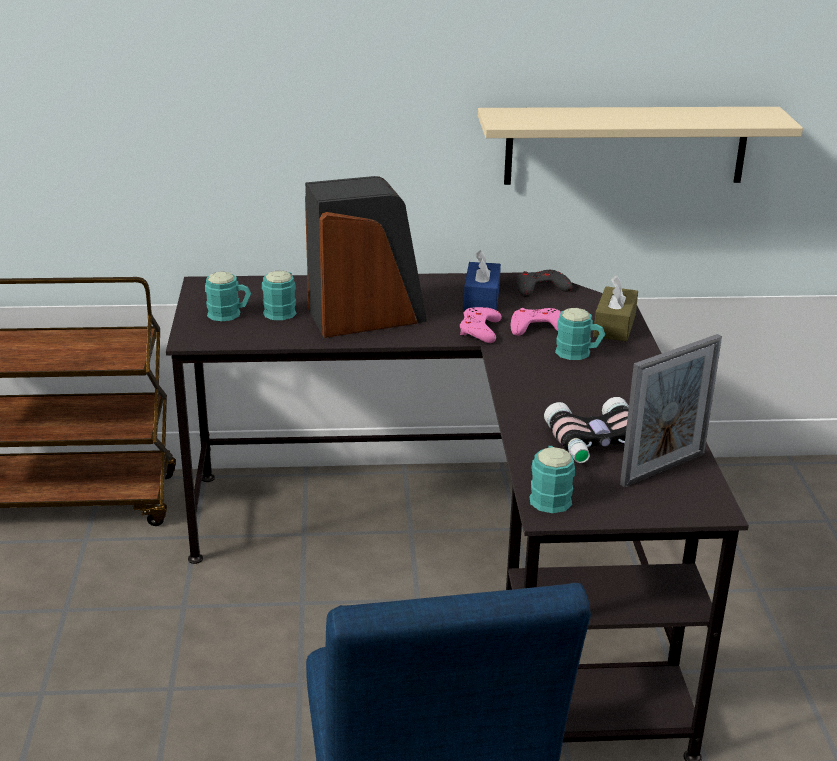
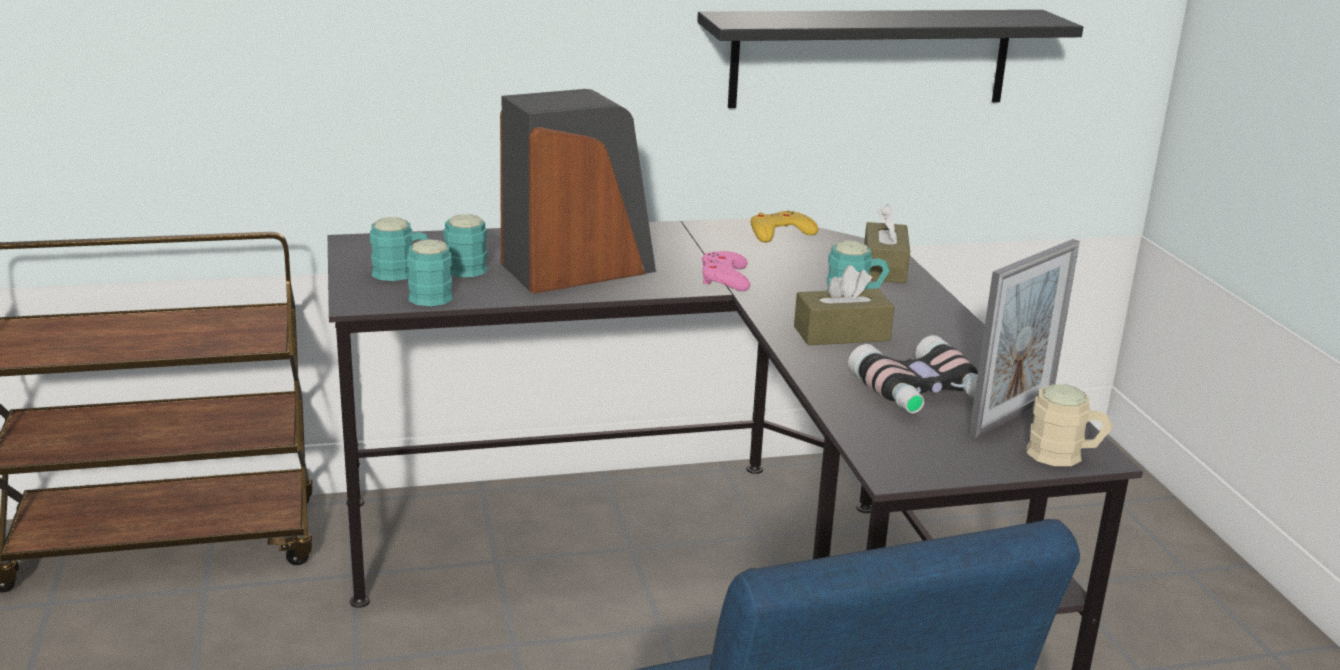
camera: 10 degrees left, 5 degrees down
(481, 298) = (713, 246): blue tissue box -> none
(538, 328) = (794, 273): pink game controller -> none
(540, 288) = (780, 233): grey game controller -> yellow game controller
(549, 495) = (888, 452): turquoise mug -> turquoise mug (430, 293)
(554, 386) = (841, 334): none -> brown tissue box
(626, 145) = (870, 58): beige shelf -> black shelf
(690, 508) = (1065, 456): none -> beige mug

